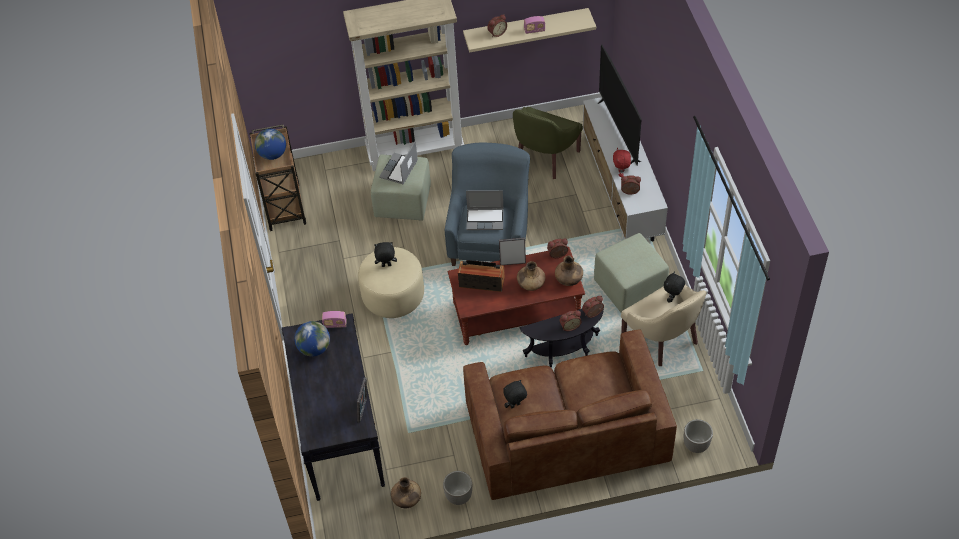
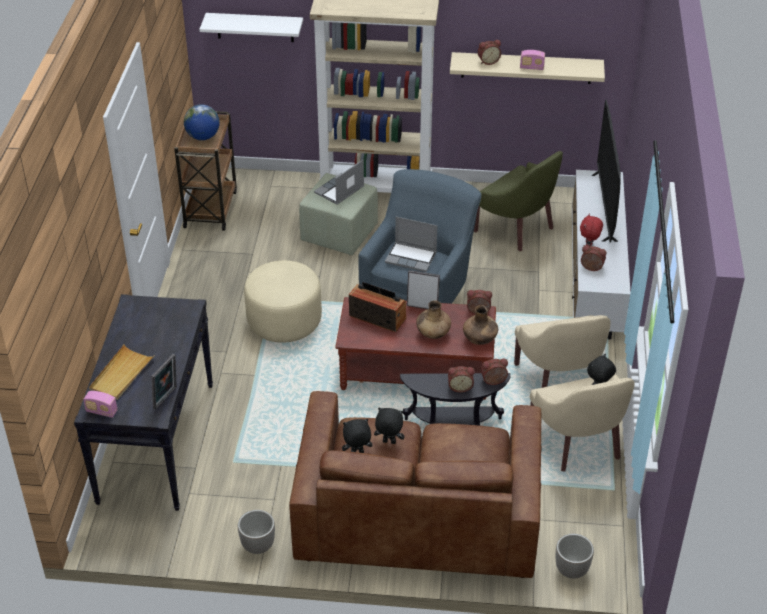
camera: 15 degrees right, 10 degrees down
(292, 49) = (255, 27): none -> white shelf
(314, 348) = (145, 323): globe -> none
(318, 400) = (121, 374): none -> beige tray
(335, 324) = (180, 305): radio -> radio (101, 411)
(386, 266) = (279, 277): black plush toy -> black plush toy (388, 442)
(407, 500) = (196, 532): brown vase -> none
(544, 158) = (517, 228): green armchair -> green armchair turned 90 degrees counterclockwise
(629, 288) = (560, 380): green ottoman -> beige armchair

